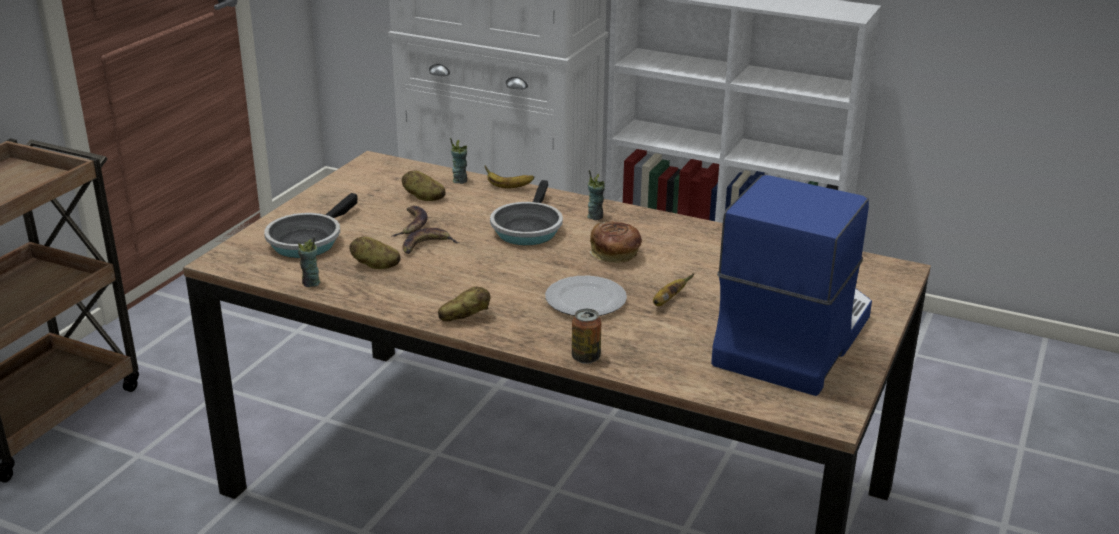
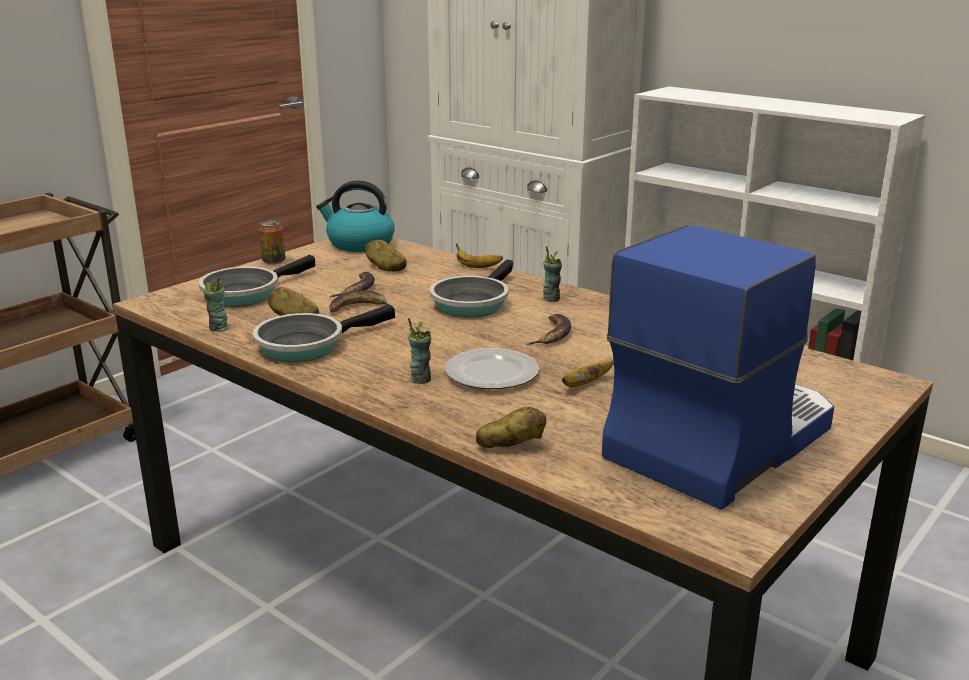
camera: 15 degrees right, 5 degrees down
(379, 170) = (359, 244): none -> kettle
(406, 291) = (307, 345): none -> frying pan
(460, 180) = (431, 258): cup -> cup (420, 379)
(464, 317) = (349, 375): potato -> potato (511, 446)
(585, 357) = (455, 430): can -> can (274, 261)
(615, 255) = (551, 334): bread -> banana

